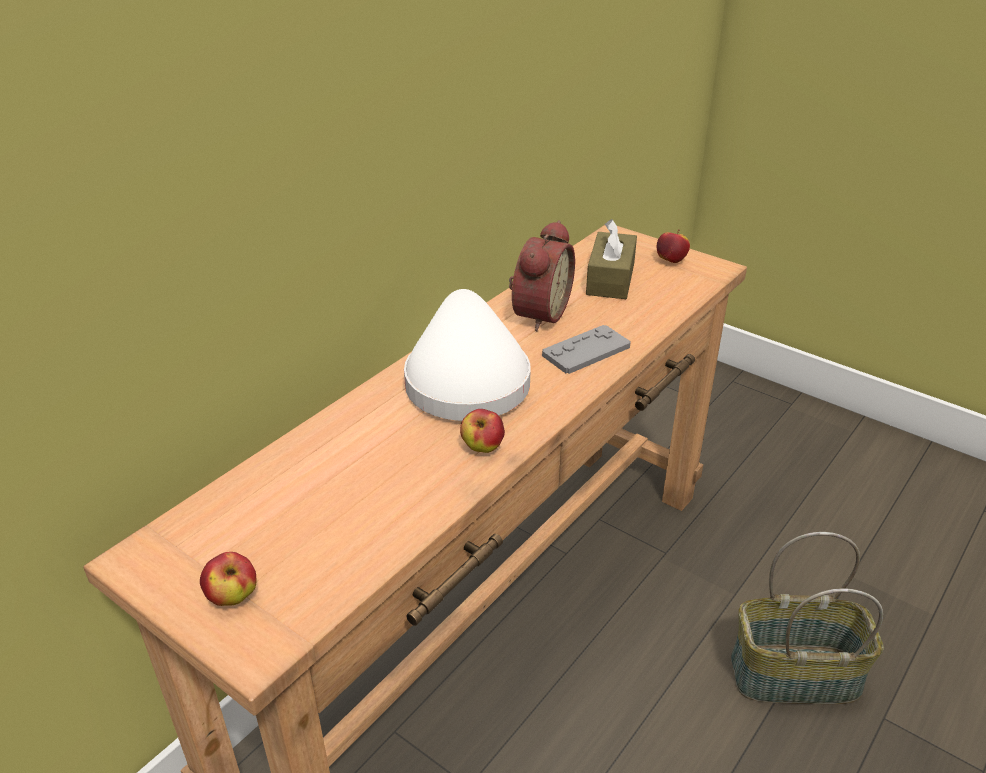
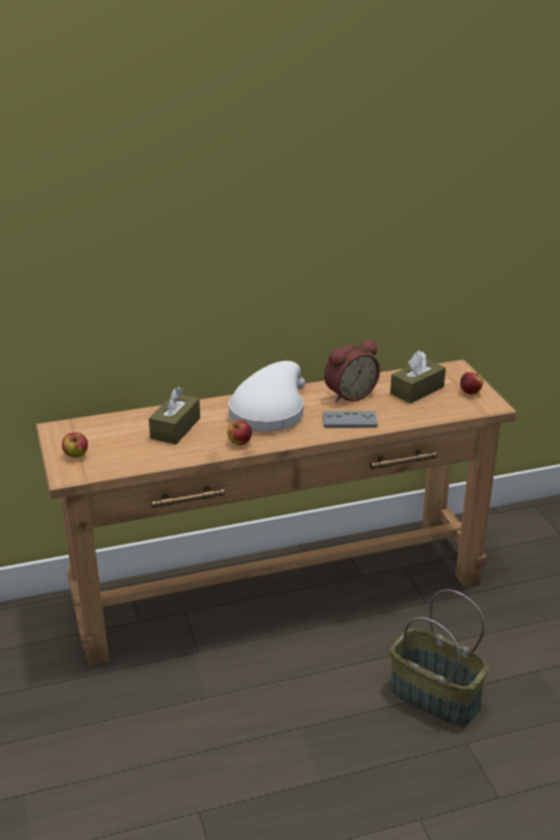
camera: 35 degrees right, 5 degrees down
(355, 465) = (175, 428): none -> brown tissue box

